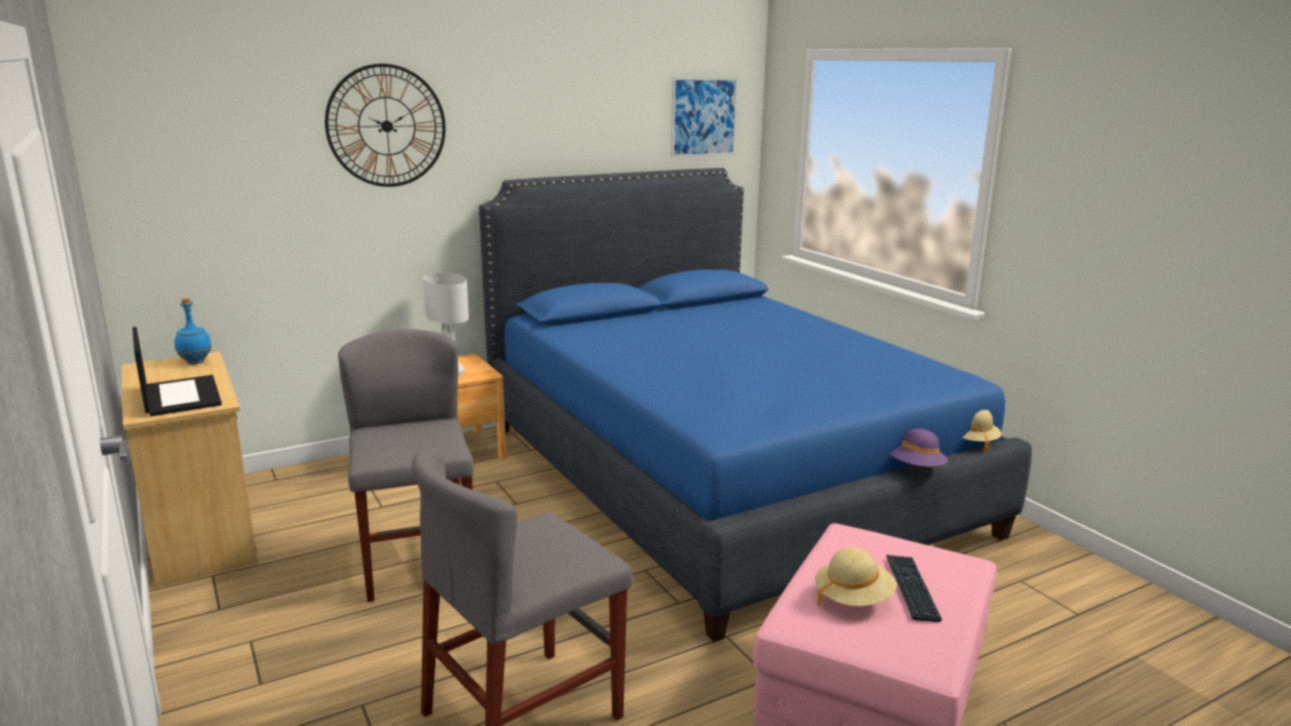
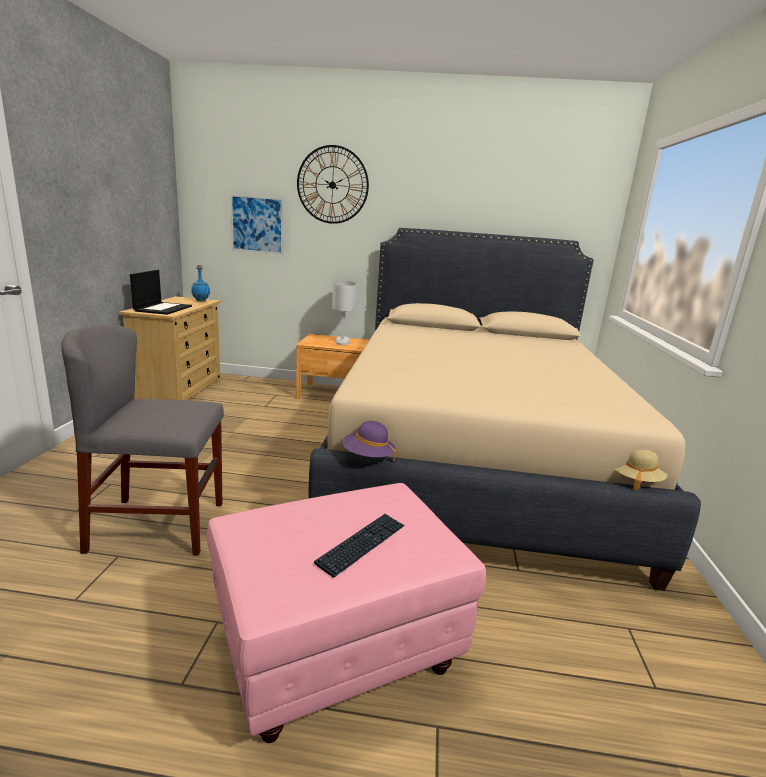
camera: 35 degrees right, 0 degrees up
(417, 561) = (239, 434): grey chair -> none
(704, 117) = (569, 200): picture -> picture (257, 224)
(721, 476) = (471, 457): blue bed -> beige bed
(853, 599) = (305, 529): beige hat -> none
(915, 468) = (541, 477): purple hat -> purple hat (367, 456)

